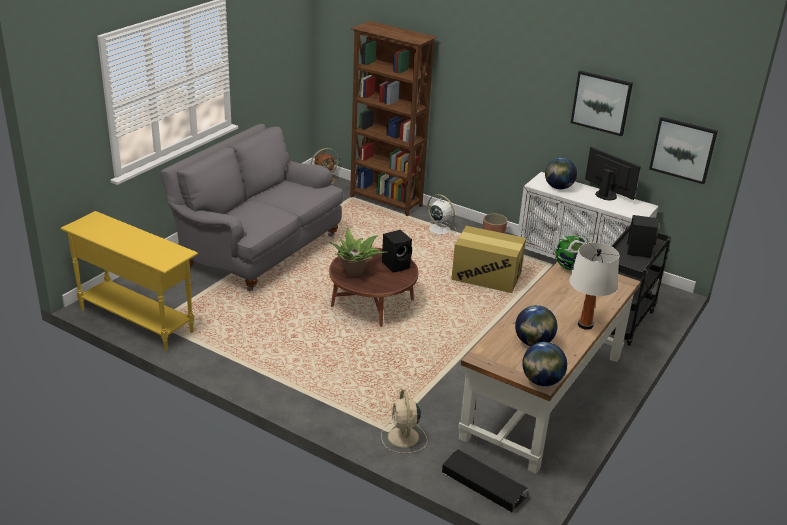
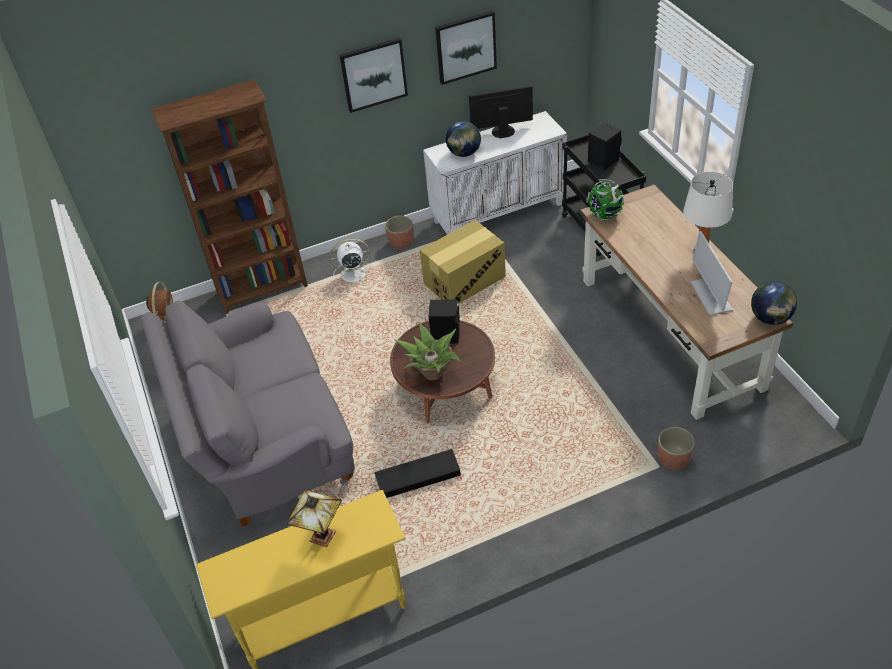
camera: 50 degrees left, 15 degrees up
(142, 243) = (322, 538): none -> table lamp
(403, 438) = (673, 459): beige fan -> planter
(483, 484) = (764, 431): black storage box -> black storage box (417, 477)
(533, 343) = (710, 296): globe -> monitor
(683, 149) = (554, 47): picture -> picture (373, 74)

